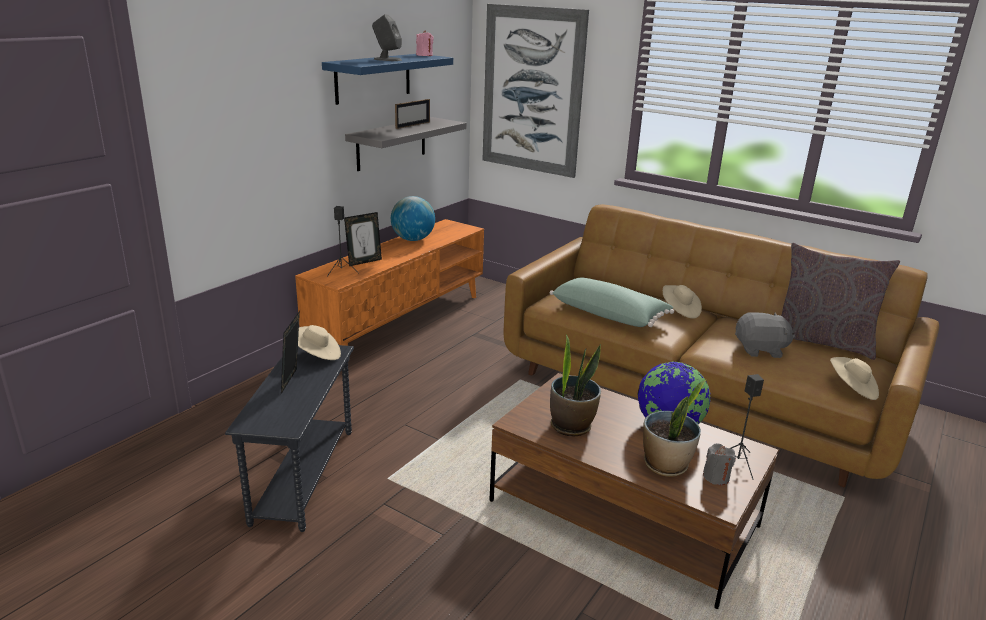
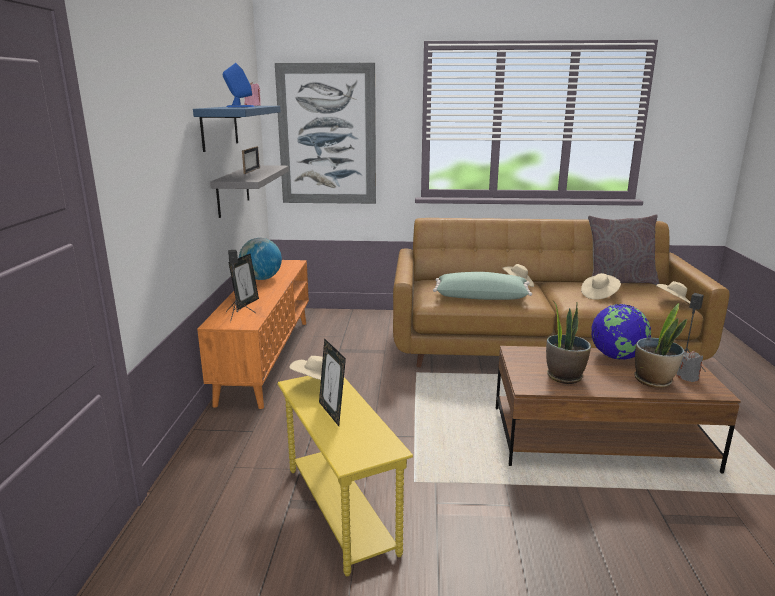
camera: 30 degrees left, 5 degrees down
(305, 475) = (341, 509): grey side table -> yellow side table
(387, 59) = (239, 106): grey speaker -> blue speaker
(760, 350) = (599, 295): grey plush toy -> beige hat

